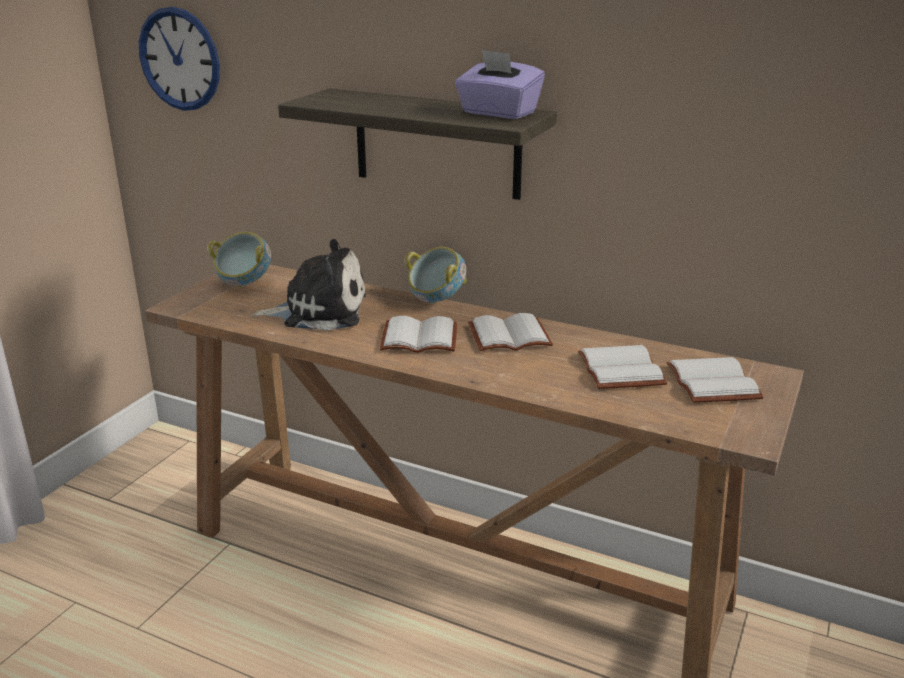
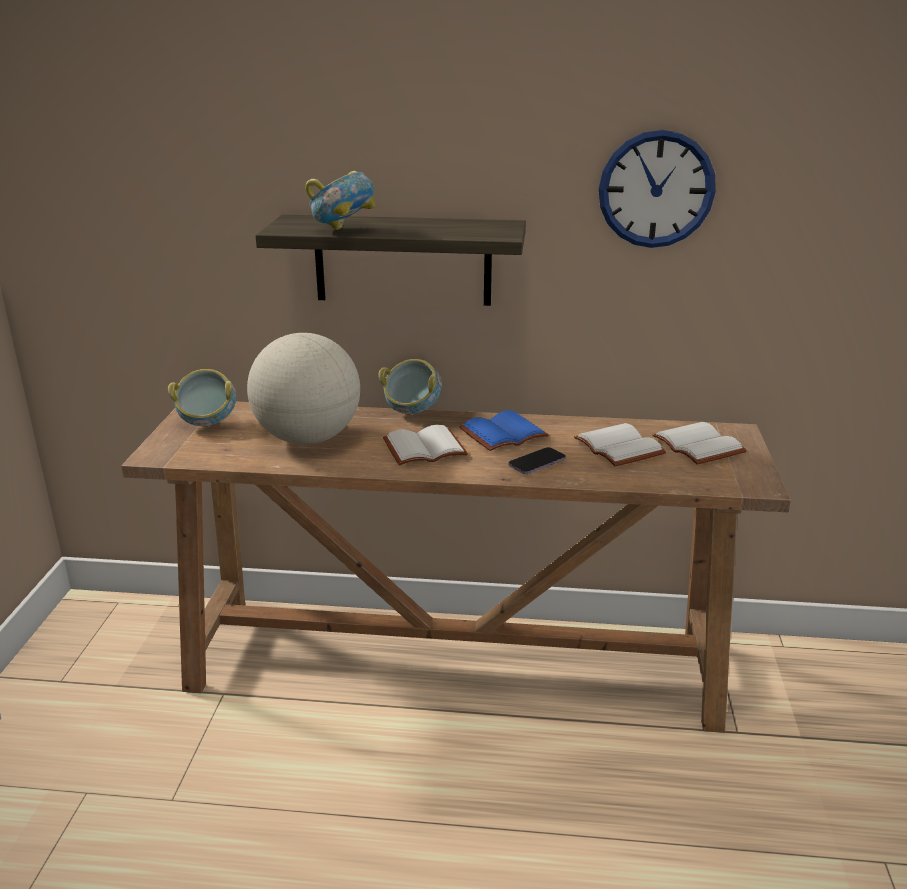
camera: 20 degrees left, 0 degrees up
(179, 59) = (96, 195): wall clock -> wall clock (656, 189)
(319, 311) = (307, 438): plush toy -> globe
(361, 106) = (343, 230): none -> bowl
(498, 113) = (479, 226): purple tissue box -> none
(510, 335) = (503, 433): white book -> blue book
(519, 371) = (537, 463): none -> phone

